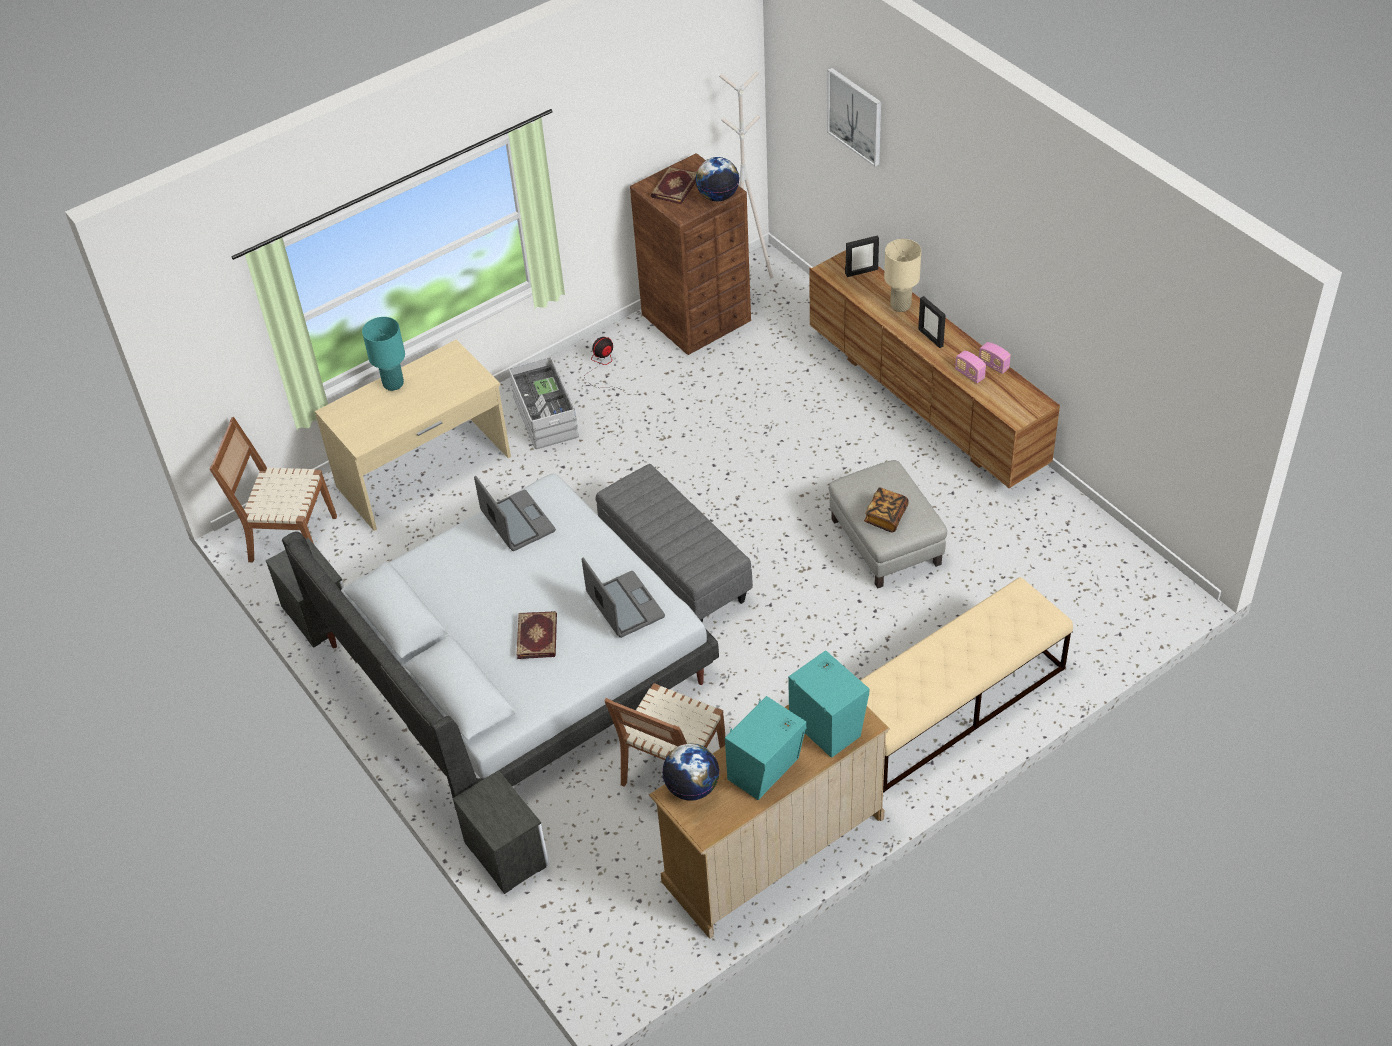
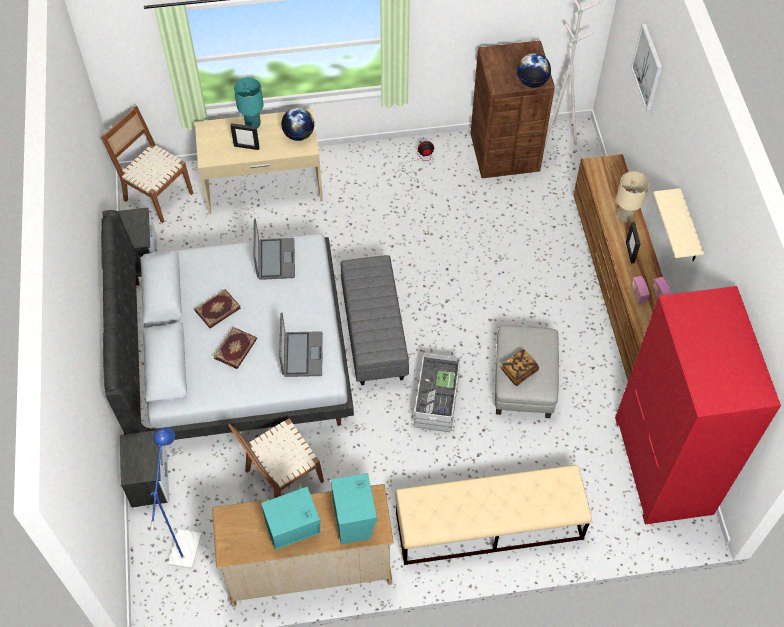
camera: 25 degrees right, 10 degrees up
(546, 415) = (363, 181): grey storage box -> grey storage box (437, 399)
(602, 897) = (187, 541): none -> blue floor lamp
(674, 187) = (507, 61): book -> book (217, 309)
(692, 787) = (240, 517): globe -> globe (299, 135)
(861, 271) = (615, 177): picture frame -> picture frame (246, 146)
(1001, 261) = (688, 228): none -> beige shelf
(1099, 555) = (664, 466): none -> red wardrobe

